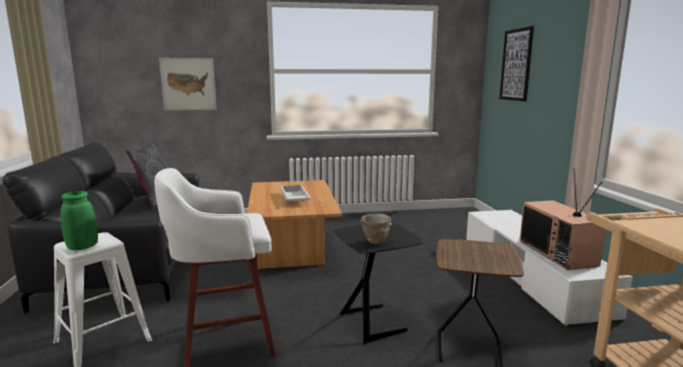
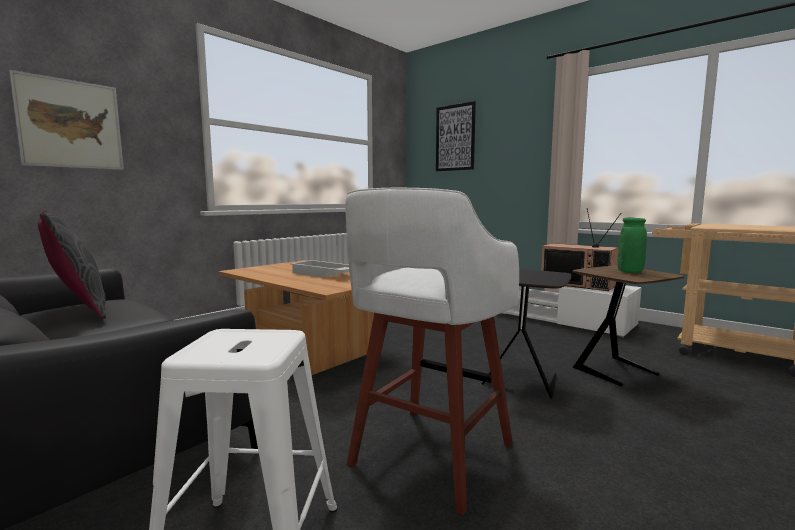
camera: 40 degrees left, 5 degrees down
(82, 247) = (253, 350): green vase -> green vase (630, 272)
(374, 242) = (544, 279): bowl -> none

